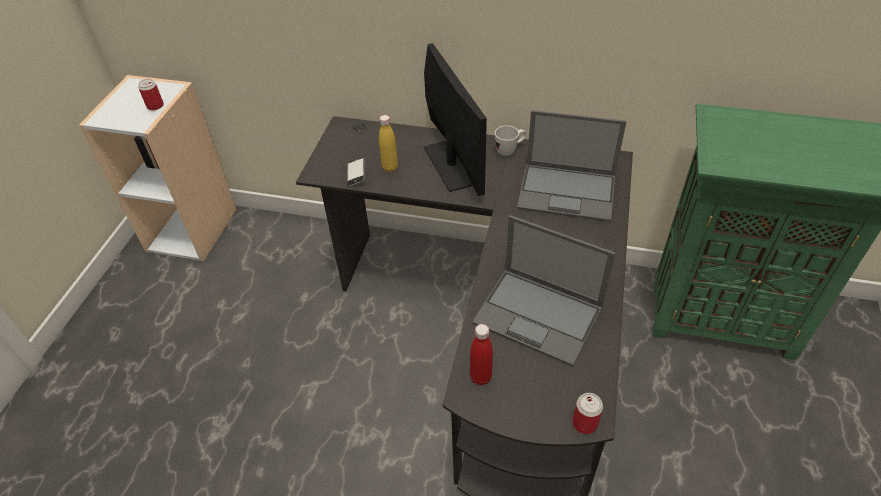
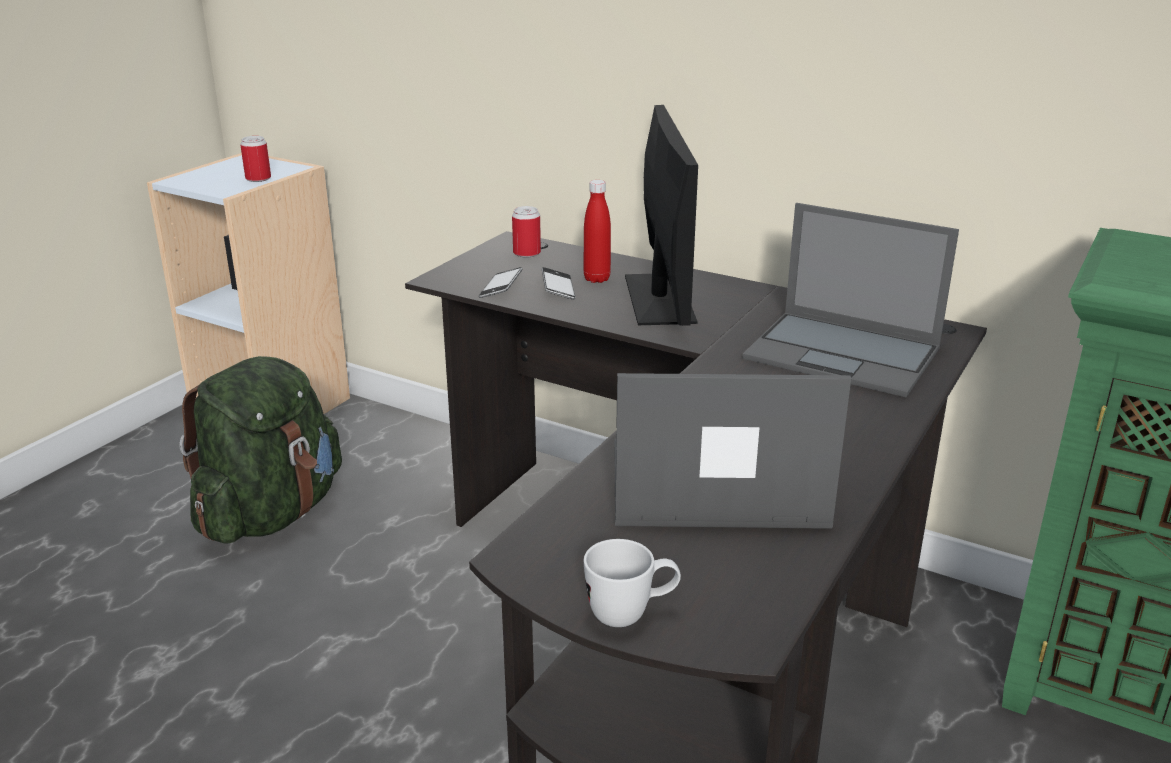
camera: 15 degrees right, 20 degrees down
(231, 309) = (271, 513): none -> green backpack
(390, 167) = (558, 289): yellow bottle -> phone
(480, 377) = (559, 540): red bottle -> red bottle (597, 279)
(509, 150) = (766, 297): white mug -> white mug (631, 614)
(539, 315) = (713, 485): laptop -> laptop turned 135 degrees clockwise
(584, 423) = (725, 641): can -> can (527, 253)

